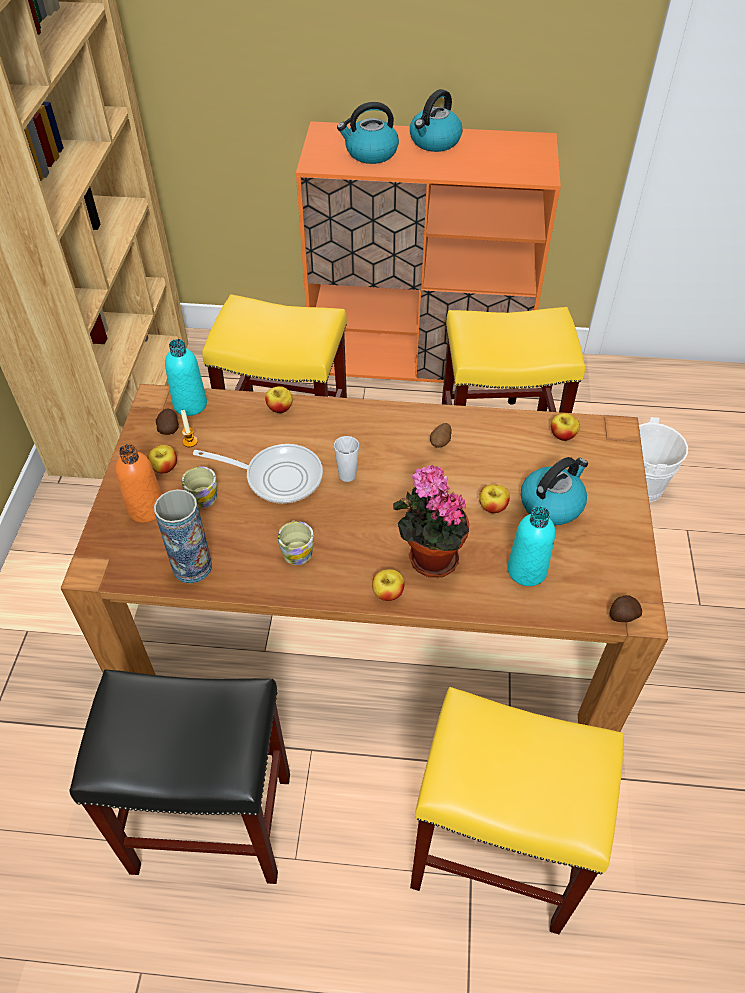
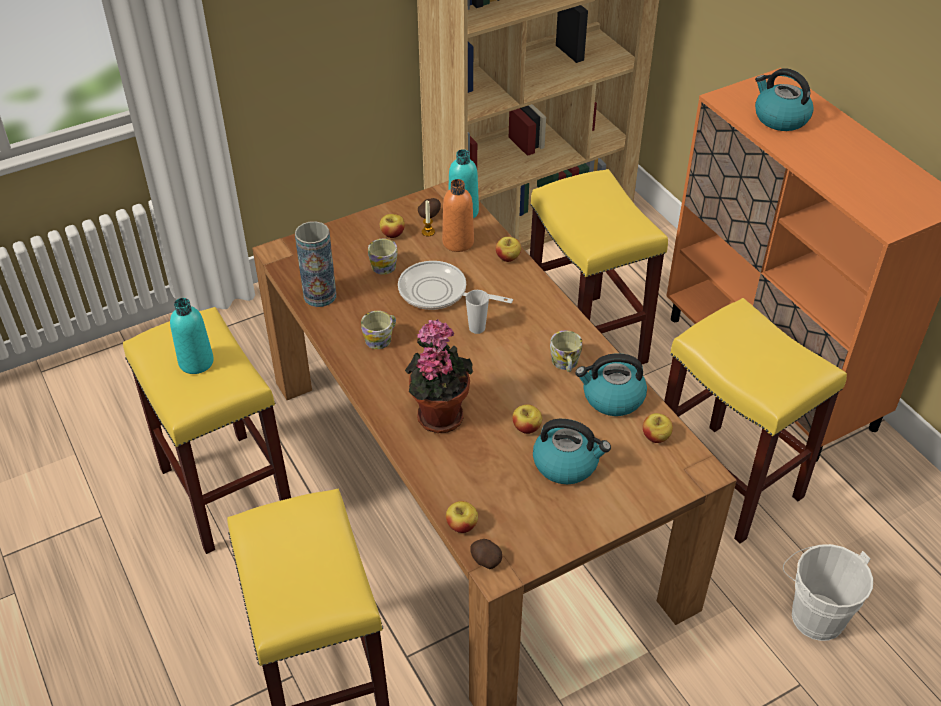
camera: 55 degrees right, 5 degrees down
(146, 509) = (348, 246): orange bottle -> orange bottle (458, 242)
(210, 823) = (224, 490): black stool -> yellow stool
(277, 477) = (438, 293): frying pan -> frying pan turned 135 degrees clockwise
(388, 593) = (384, 407): apple -> apple (462, 525)
(434, 142) = (849, 143): kettle -> kettle (612, 398)
(440, 443) = (565, 364): potato -> mug
(526, 570) = (479, 478): turquoise bottle -> turquoise bottle (196, 362)

